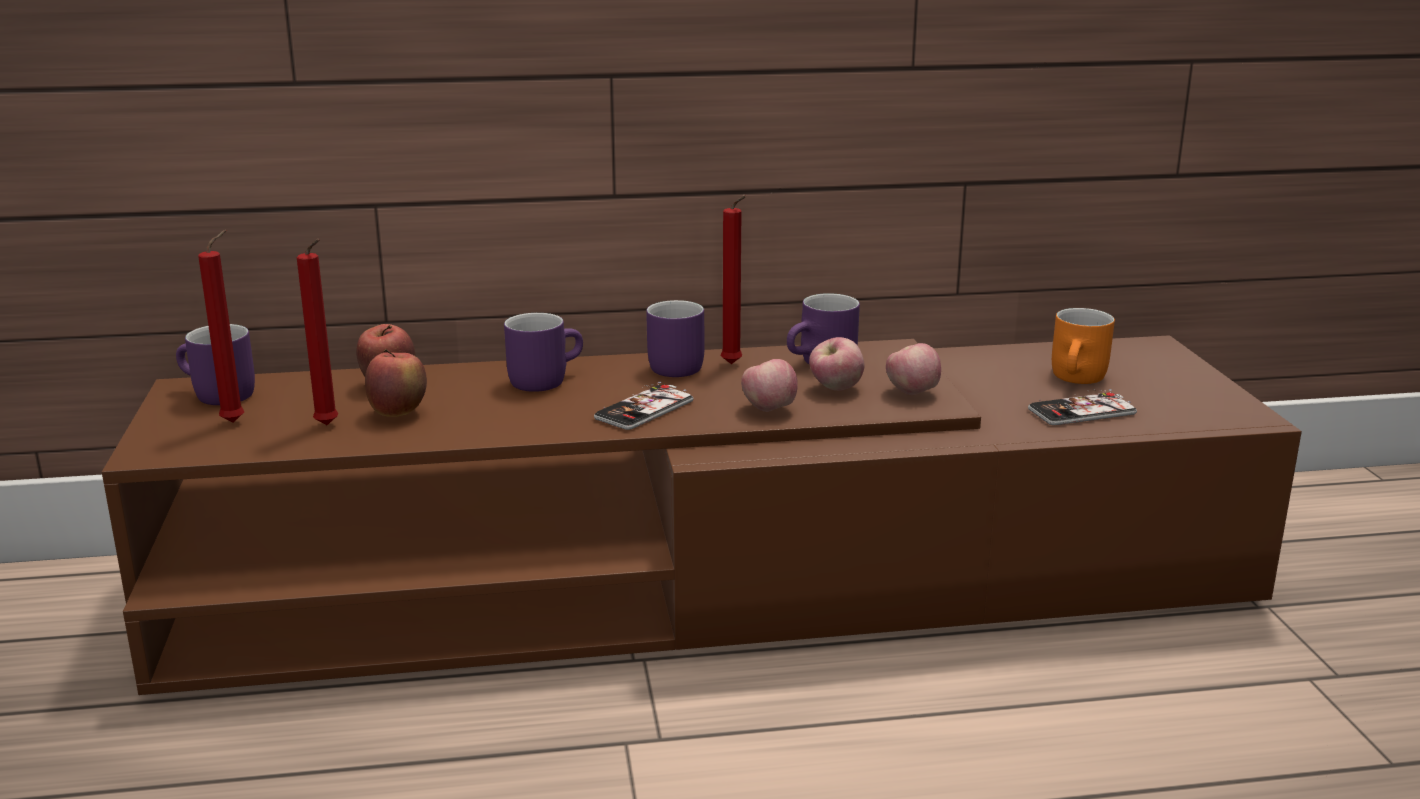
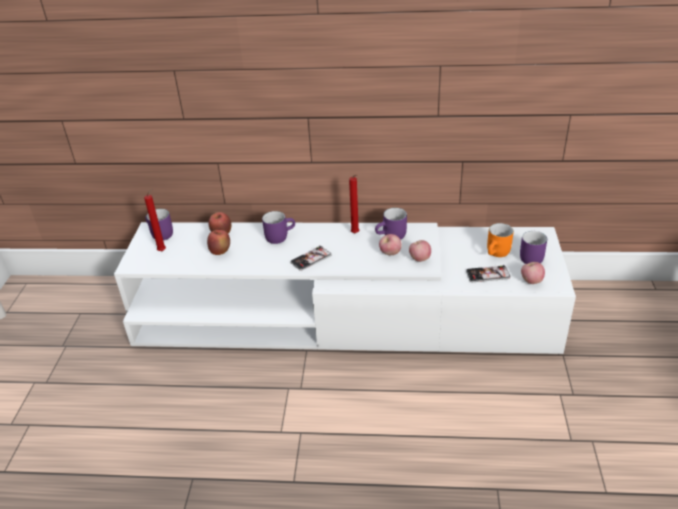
camera: 15 degrees right, 15 degrees up
(329, 426) = (194, 257): red candle -> none
(672, 365) = (331, 232): purple mug -> purple mug (529, 256)
(710, 584) = (342, 316): brown tv stand -> white tv stand
(768, 409) = (358, 264): apple -> apple (531, 281)

